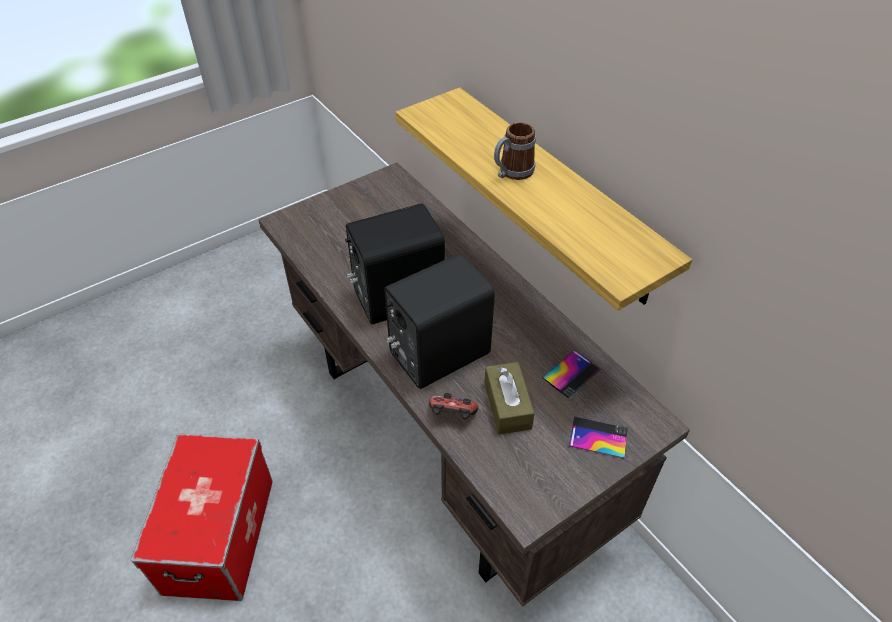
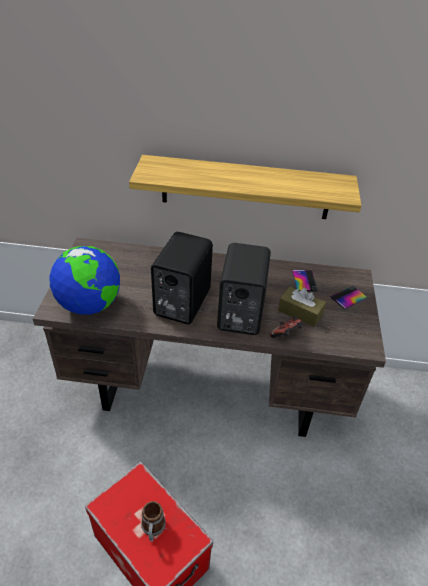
camera: 50 degrees left, 5 degrees down
(316, 239) = (90, 305): none -> globe
(511, 173) = (237, 180): mug -> mug (153, 529)

